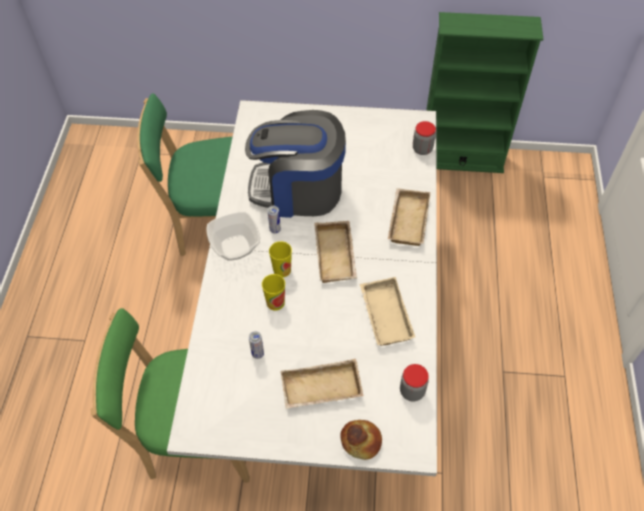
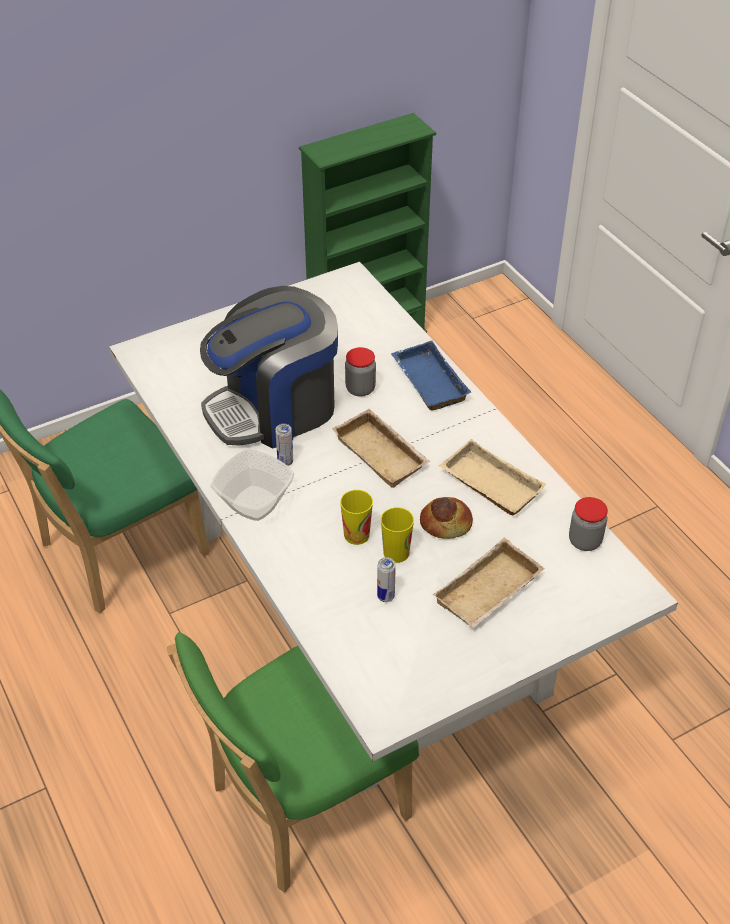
camera: 35 degrees left, 10 degrees down
(282, 270) = (333, 498): cup -> cup (396, 552)
(361, 440) = (577, 616): bread -> bread (446, 523)
(406, 219) = (427, 381): beige tray -> blue tray
(422, 149) = (379, 305): jar -> jar (360, 389)

